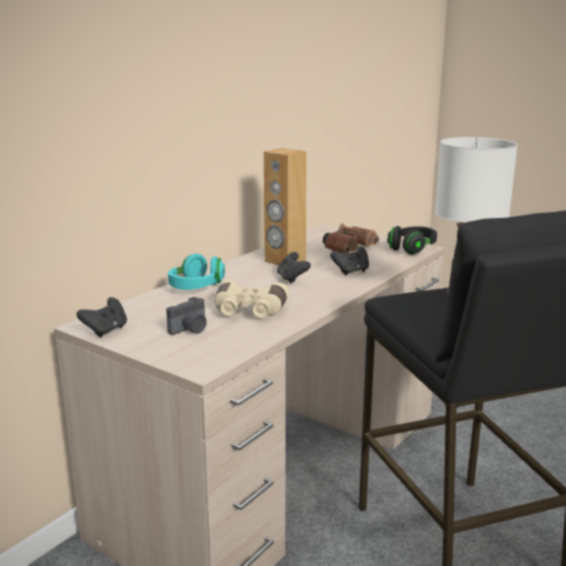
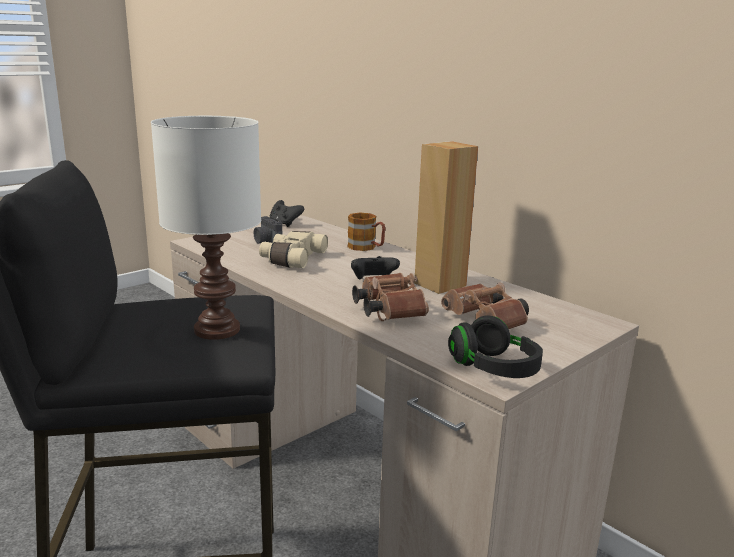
camera: 100 degrees right, 0 degrees up
(196, 287) = (366, 247): turquoise headphones -> mug
(351, 272) = (387, 311): black game controller -> brown binoculars

